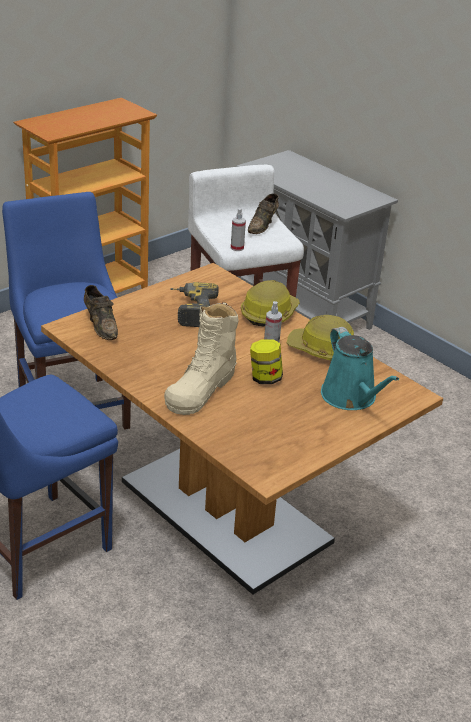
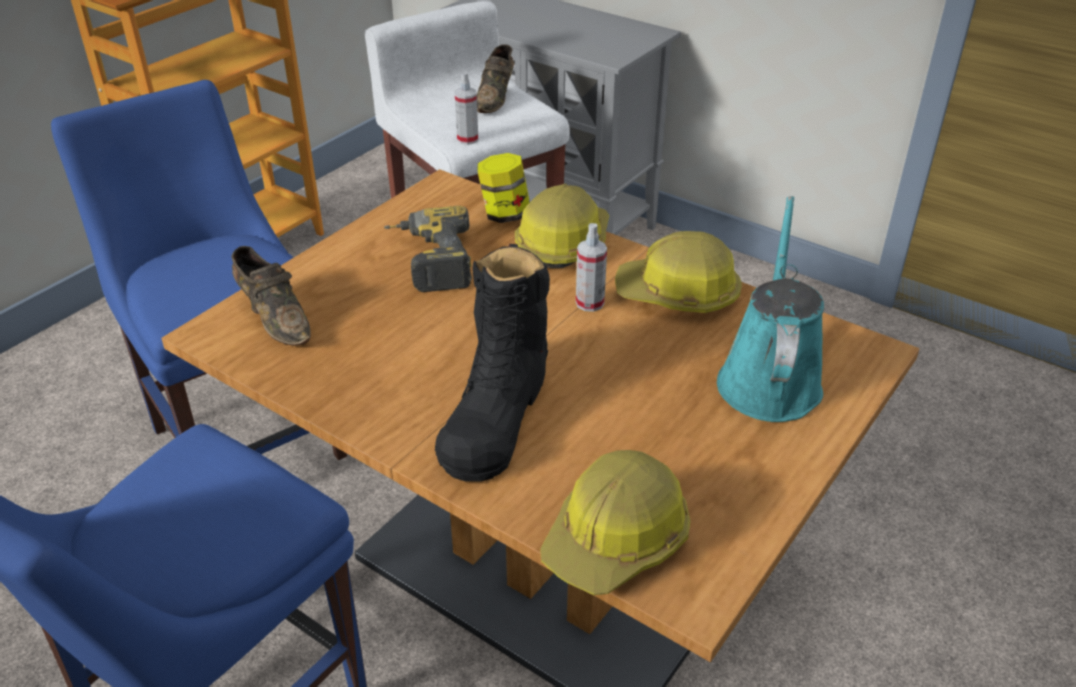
camera: 10 degrees left, 5 degrees up
(201, 388) = (496, 414): beige boot -> black boot
(240, 449) = (617, 539): none -> hard hat
(265, 378) = (603, 369): jar -> jar (505, 214)
(351, 397) = (769, 379): turquoise watering can -> turquoise watering can turned 135 degrees counterclockwise

